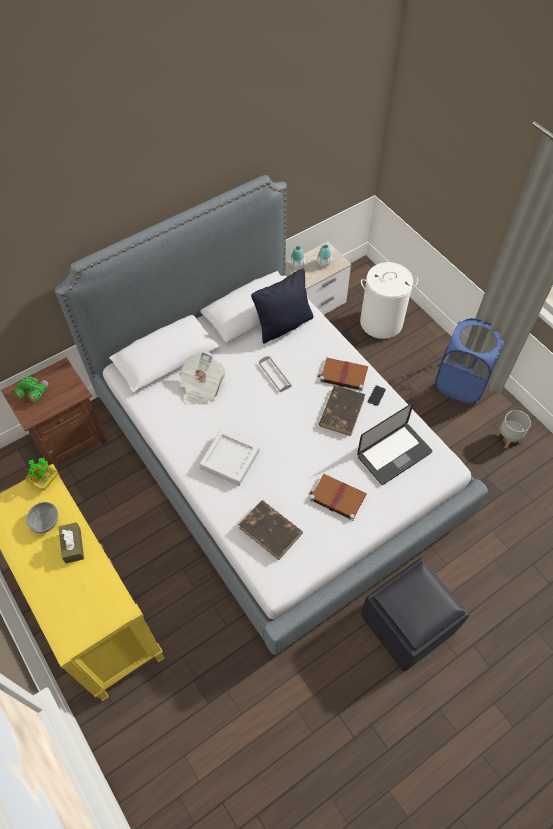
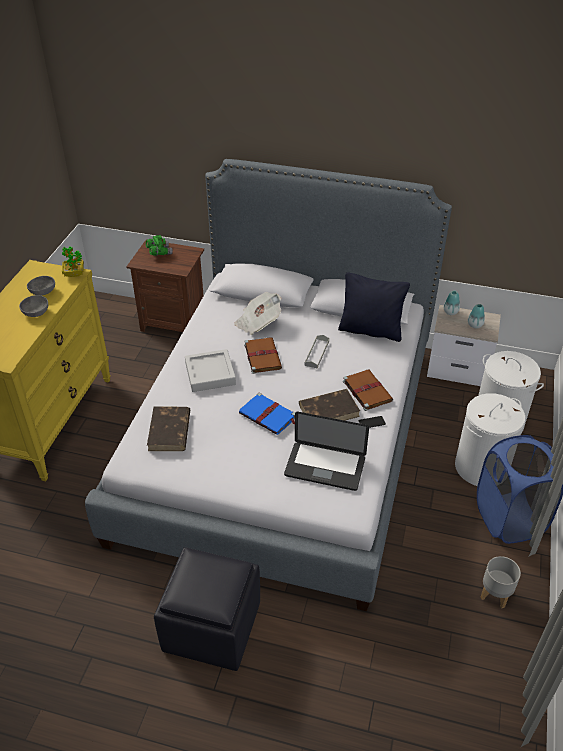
camera: 50 degrees right, 15 degrees down
(73, 545) = (36, 313): brown tissue box -> grey bowl
(313, 453) = (268, 416): none -> blue book
(337, 497) = (242, 454): brown book -> brown book (262, 356)
(409, 362) = (481, 467): none -> white laundry basket

